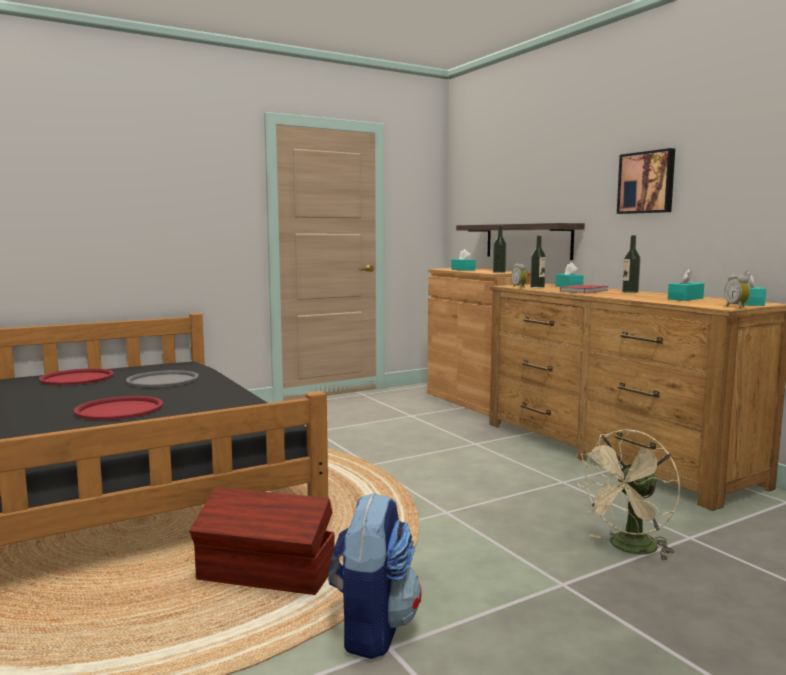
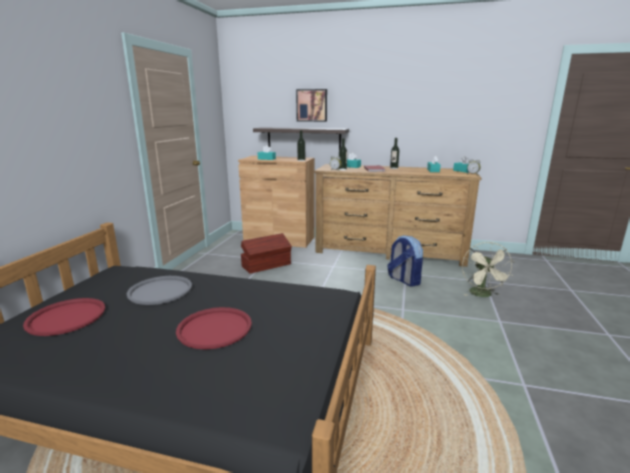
camera: 45 degrees left, 10 degrees up
(267, 575) = (418, 386): brown storage box -> brown storage box (267, 265)
(372, 628) = (503, 381): backpack -> backpack (403, 280)
(647, 182) = (391, 107): picture -> picture (312, 105)

